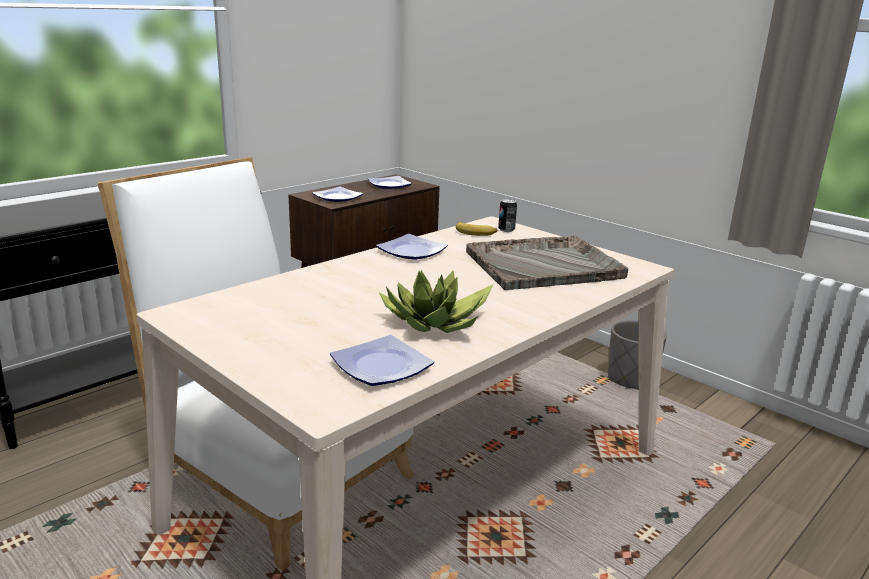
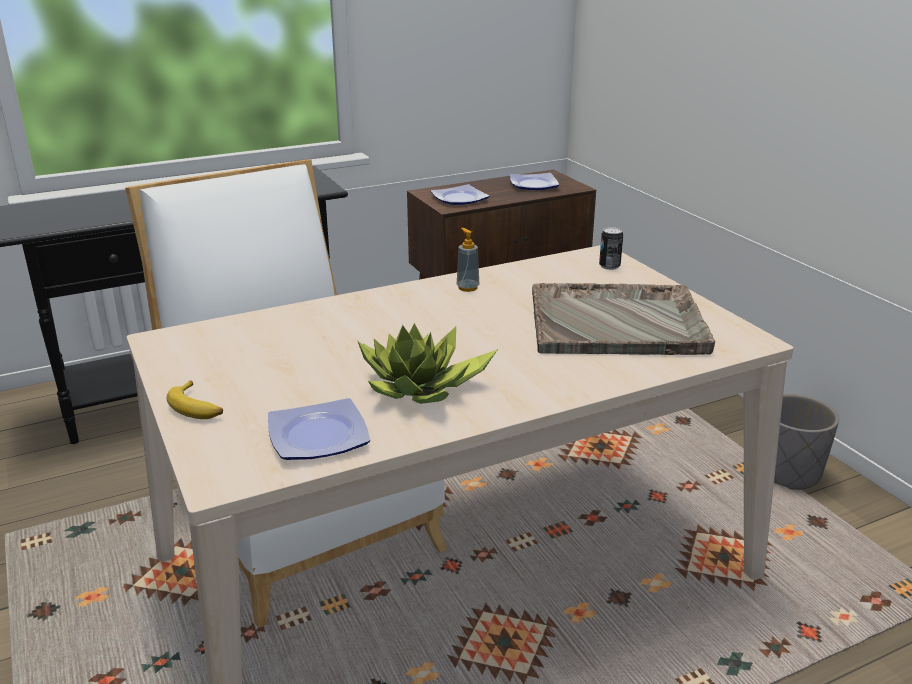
camera: 20 degrees right, 5 degrees up
(412, 252) = (467, 287): plate -> soap dispenser
(475, 232) = (566, 267): banana -> banana (197, 407)

